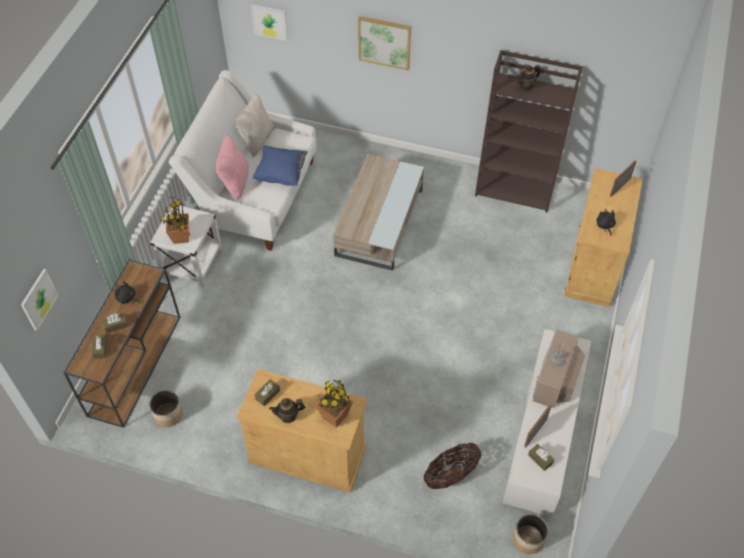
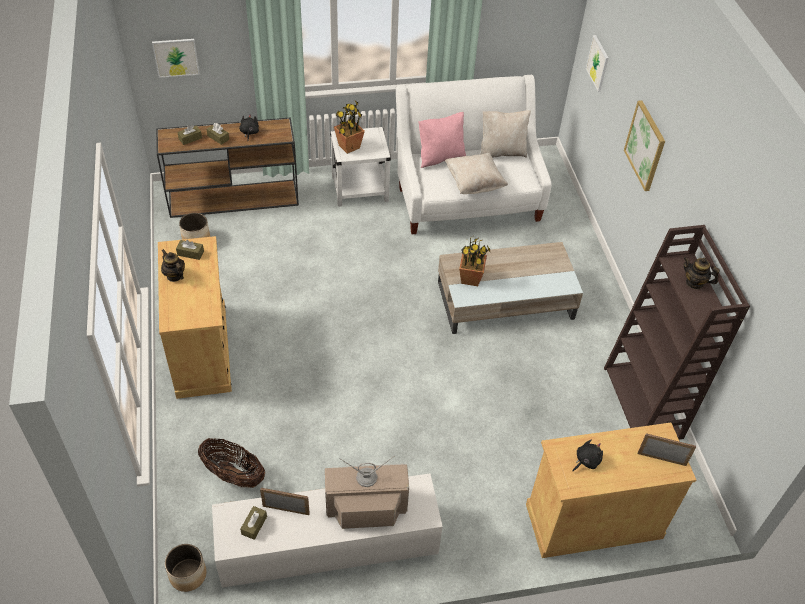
camera: 60 degrees right, 5 degrees down
(281, 174) = (474, 184): blue pillow -> beige pillow
(334, 416) = (190, 308): potted plant -> potted plant (470, 278)

